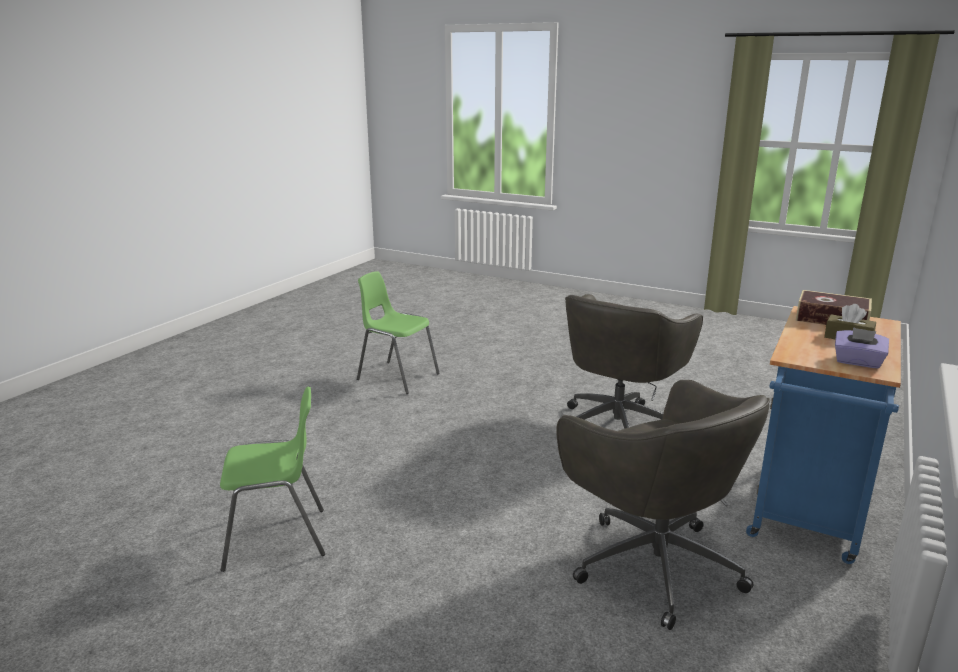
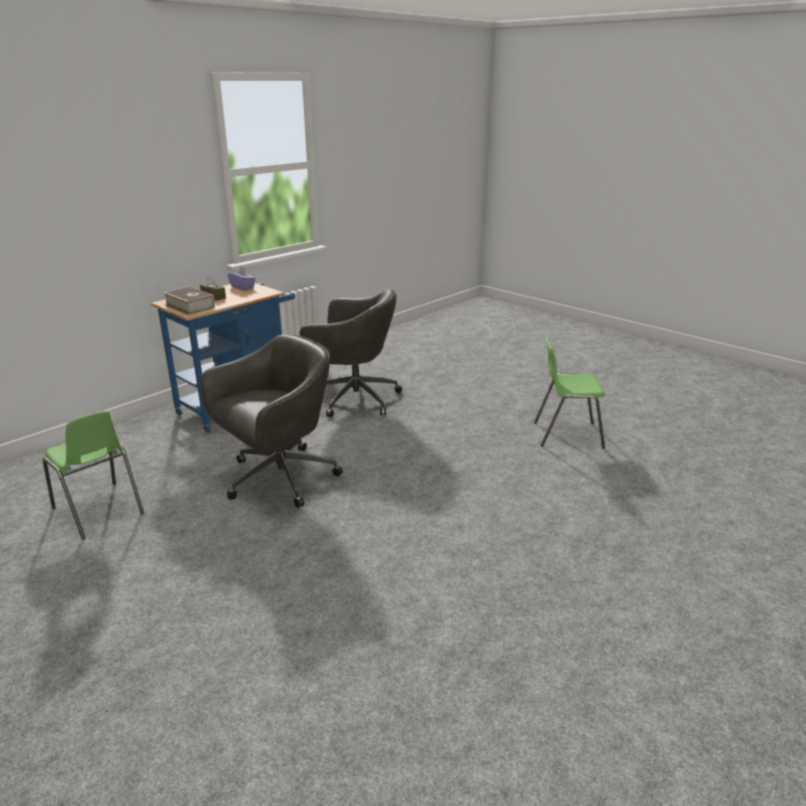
camera: 165 degrees left, 5 degrees up
(397, 377) = (476, 594): green chair -> green chair (98, 511)
(652, 563) = (353, 398): grey office chair -> grey office chair turned 120 degrees clockwise

